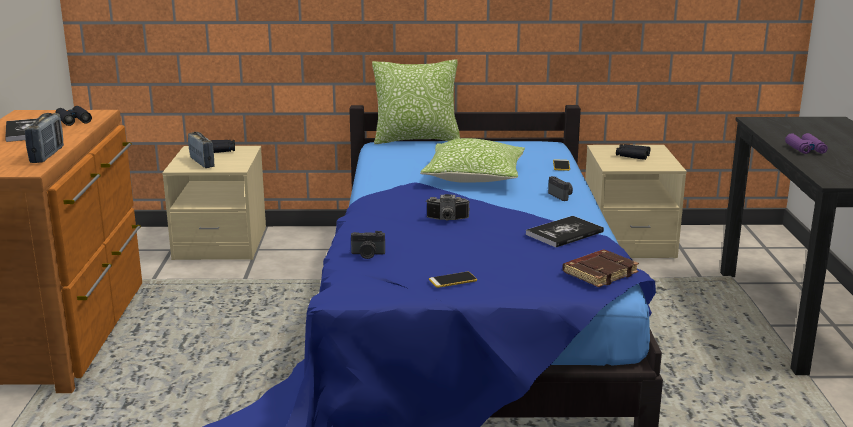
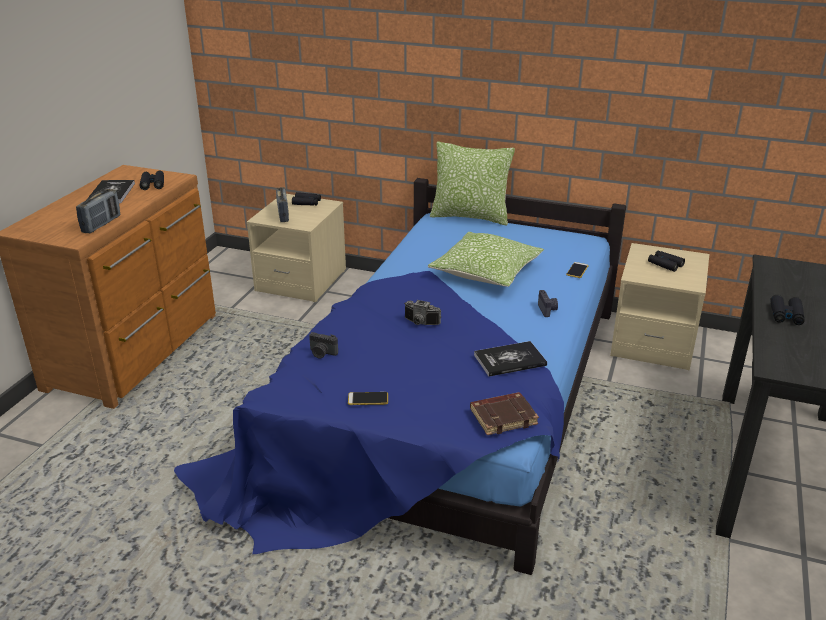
camera: 20 degrees right, 10 degrees up
(805, 149) = (786, 315): purple binoculars -> black binoculars

